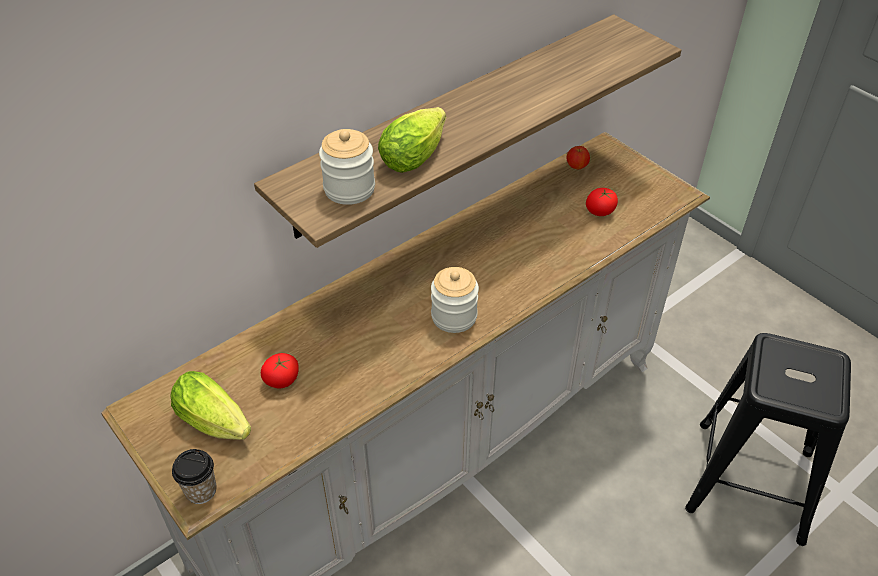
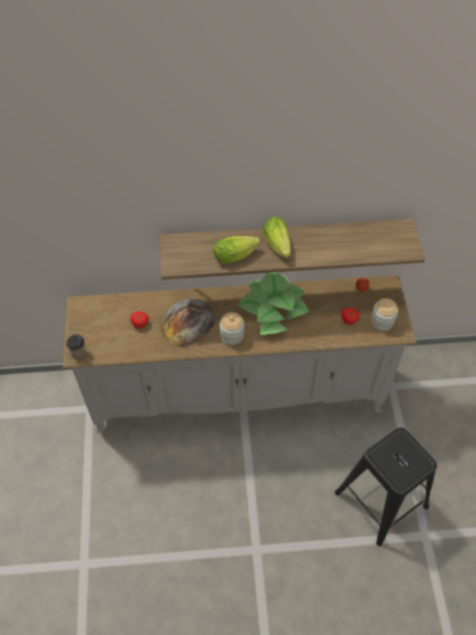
camera: 35 degrees right, 10 degrees up
(216, 423) = (103, 328): lettuce -> lettuce (278, 246)
(349, 189) = (194, 258): jar -> jar (382, 321)
(364, 335) = (187, 322): none -> bread
(481, 249) = (273, 308): none -> potted plant

